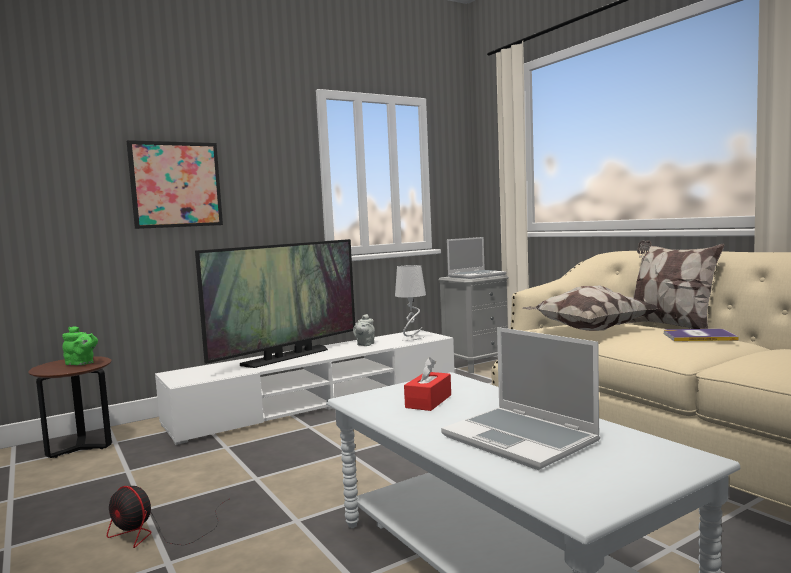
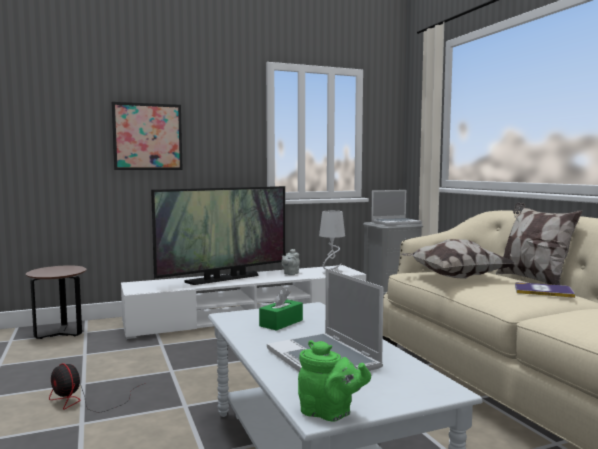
camera: 10 degrees right, 0 degrees up
(81, 363) = (64, 270): green teapot -> green teapot (329, 413)
(428, 401) = (281, 323): red tissue box -> green tissue box

